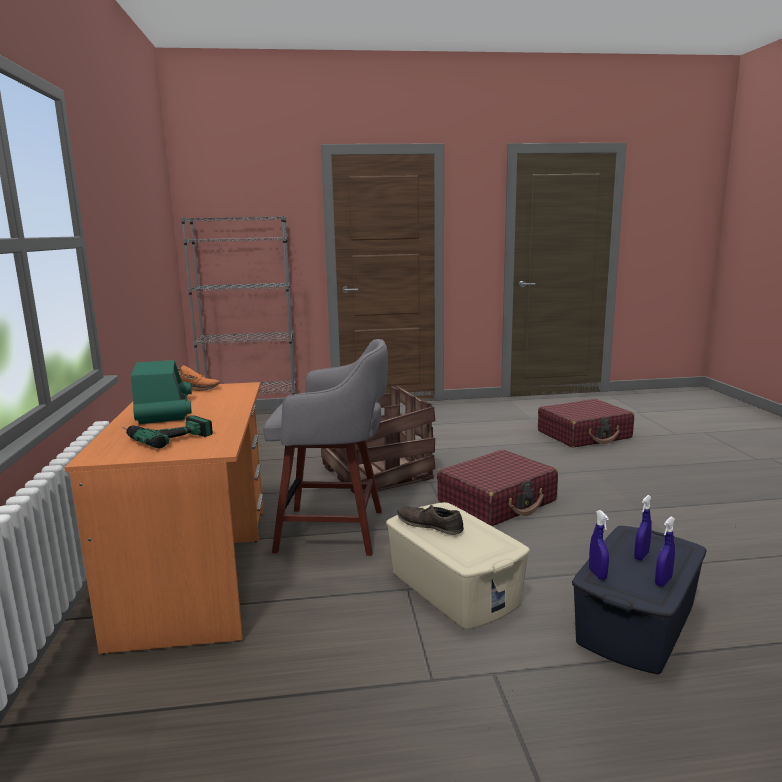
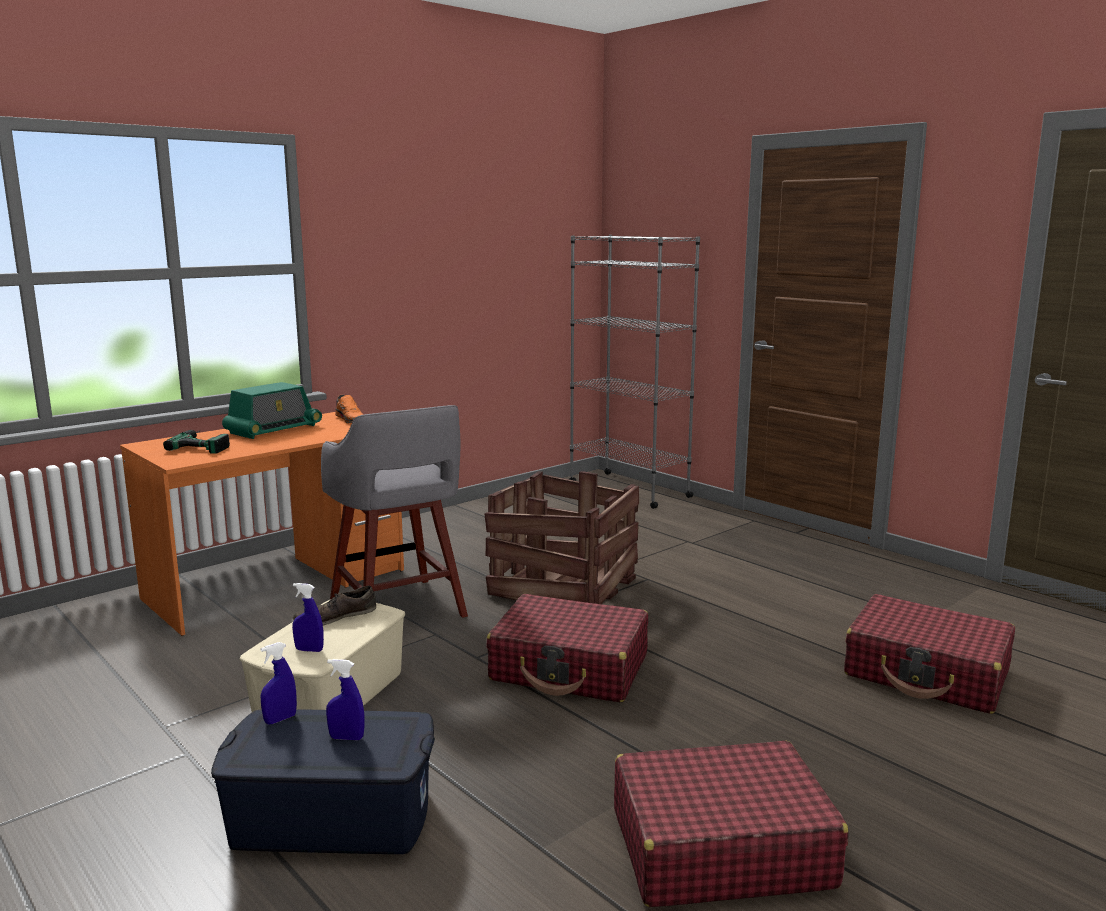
camera: 55 degrees right, 0 degrees up
(430, 525) = (335, 617): brown shoe -> brown shoe turned 120 degrees counterclockwise
(663, 581) = (286, 759): blue spray bottle -> blue spray bottle (309, 650)
(718, 520) = (719, 848): none -> red suitcase

